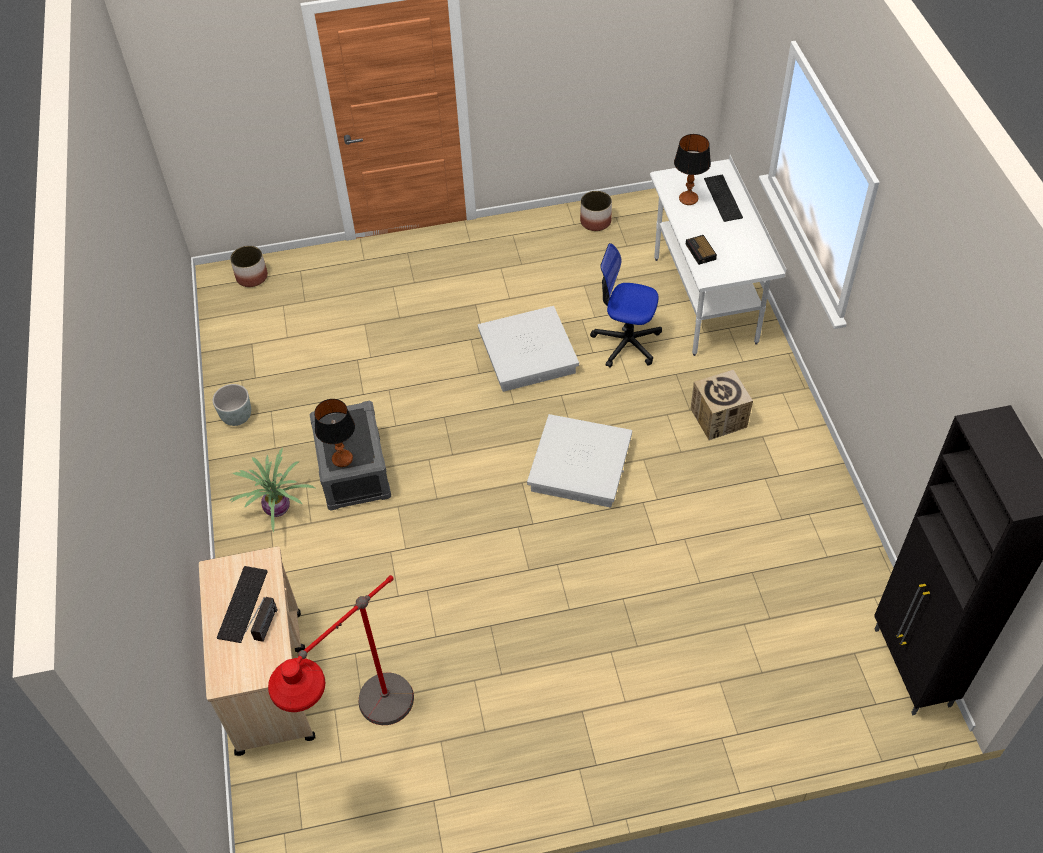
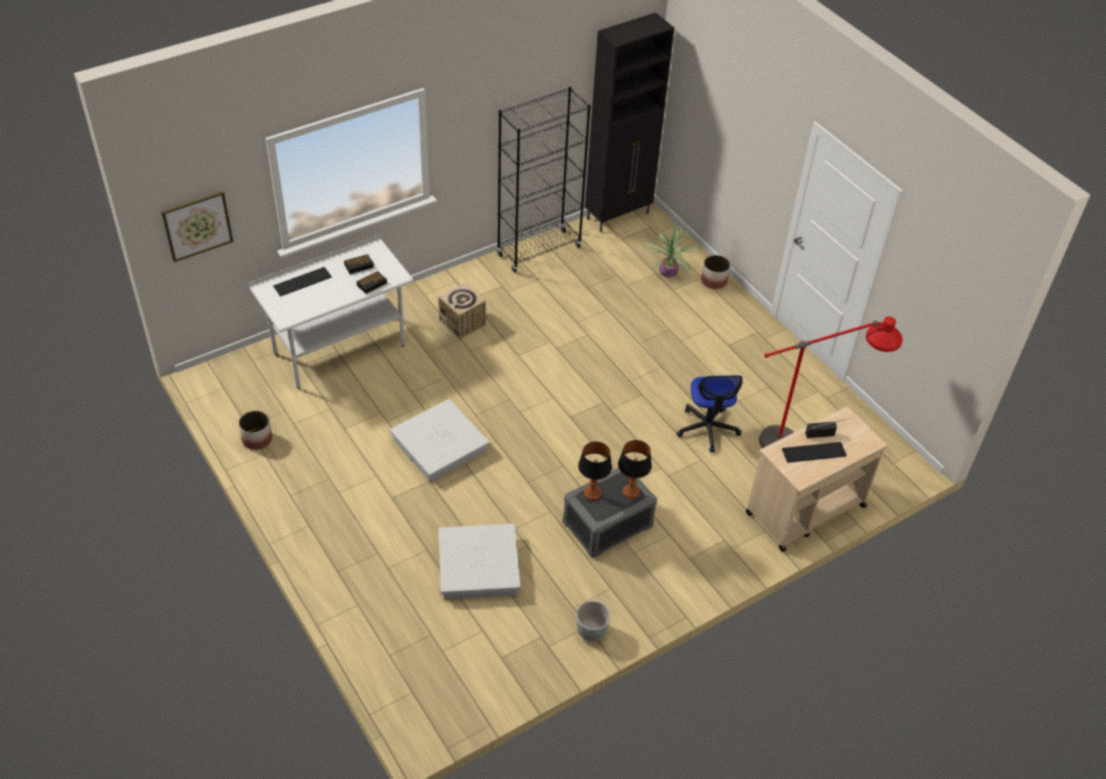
camera: 115 degrees left, 5 degrees down
(252, 277) = (411, 696): planter -> planter (713, 281)
(277, 510) = (669, 561): potted plant -> potted plant (669, 273)
(580, 466) = (540, 388): white storage box -> white storage box (478, 567)
(626, 342) = (403, 387): office chair -> office chair (707, 428)
(688, 198) = (308, 301): table lamp -> table lamp (592, 493)
(737, 247) = (359, 266): none -> alarm clock
(748, 58) = (197, 225): none -> picture
(844, 537) = (539, 251): none -> black bookcase

